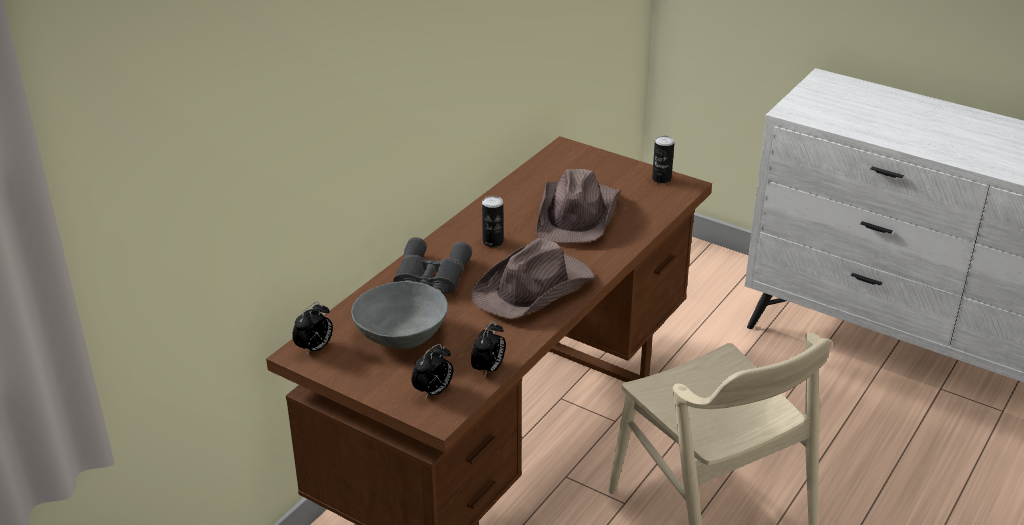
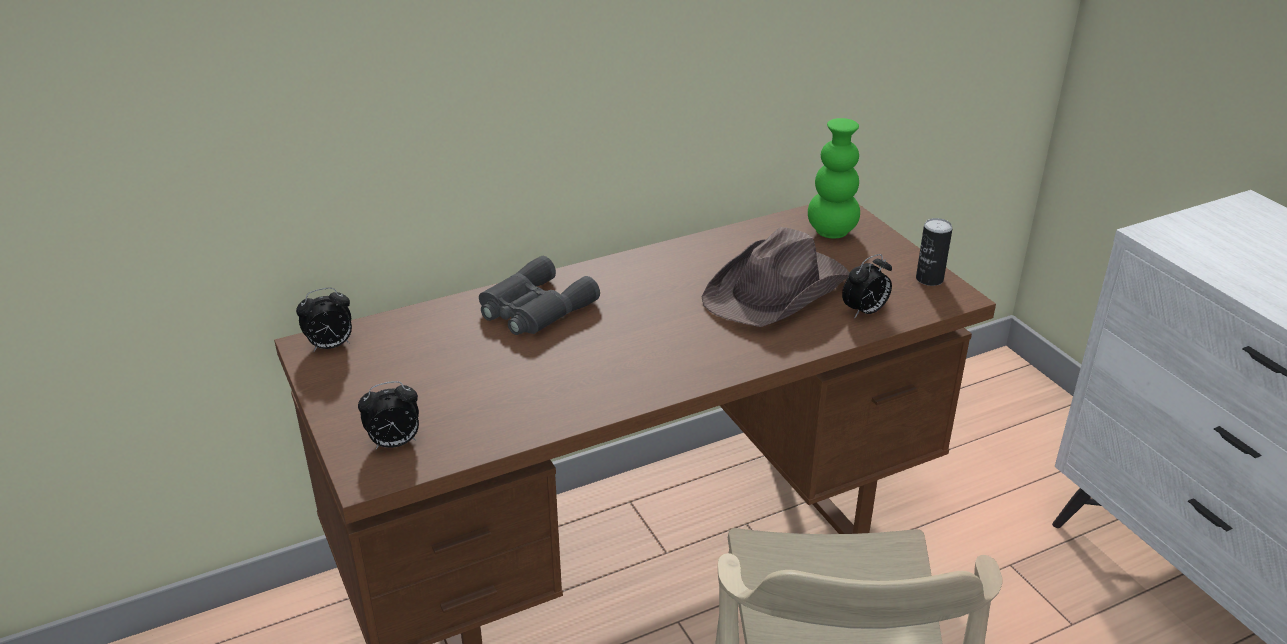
camera: 30 degrees right, 0 degrees up
(402, 334) = (434, 363): grey bowl -> none
(489, 369) = (483, 440): alarm clock -> alarm clock (864, 312)
(493, 242) = (644, 291): can -> none
(535, 288) = (637, 362): brown hat -> none
(574, 165) = (831, 232): none -> green vase

